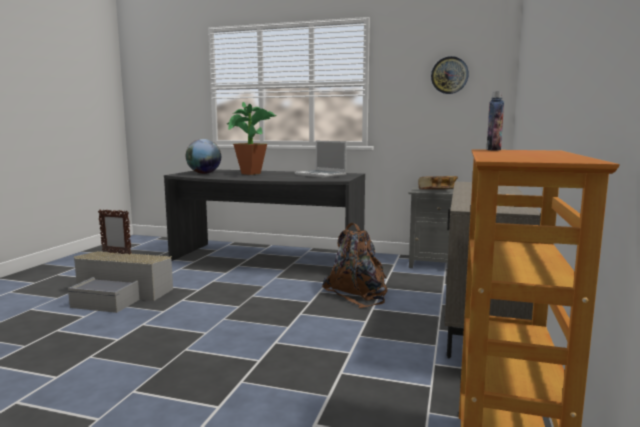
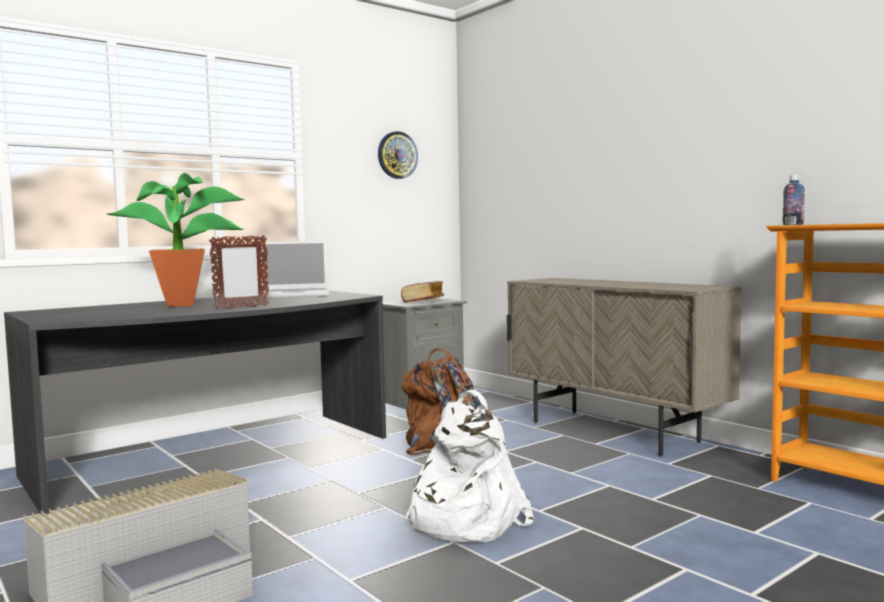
camera: 55 degrees left, 5 degrees down
(116, 253) = (100, 499): picture frame -> picture frame (241, 307)
(204, 173) = (91, 314): globe -> none
(237, 327) = (462, 520): none -> white backpack

